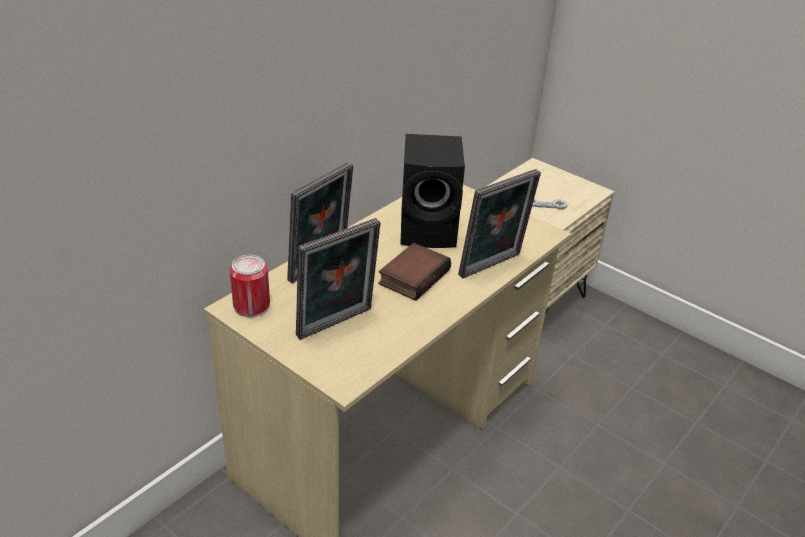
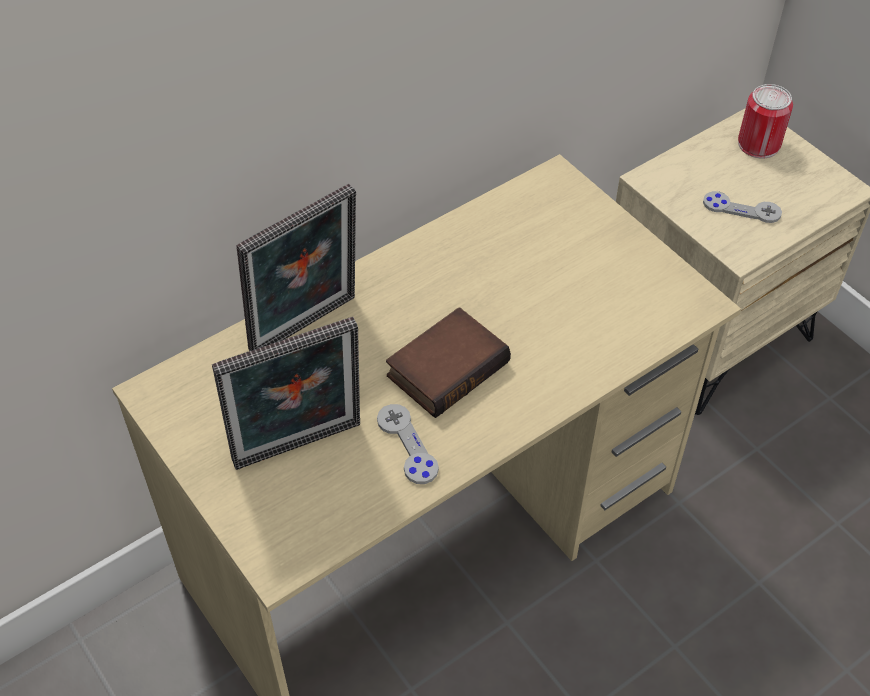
camera: 15 degrees right, 15 degrees up
(251, 306) = (182, 393): can -> can (758, 144)
(403, 315) = (407, 445): none -> grey game controller
(430, 230) = (504, 274): black speaker -> none
(492, 267) = (582, 365): picture frame -> none

